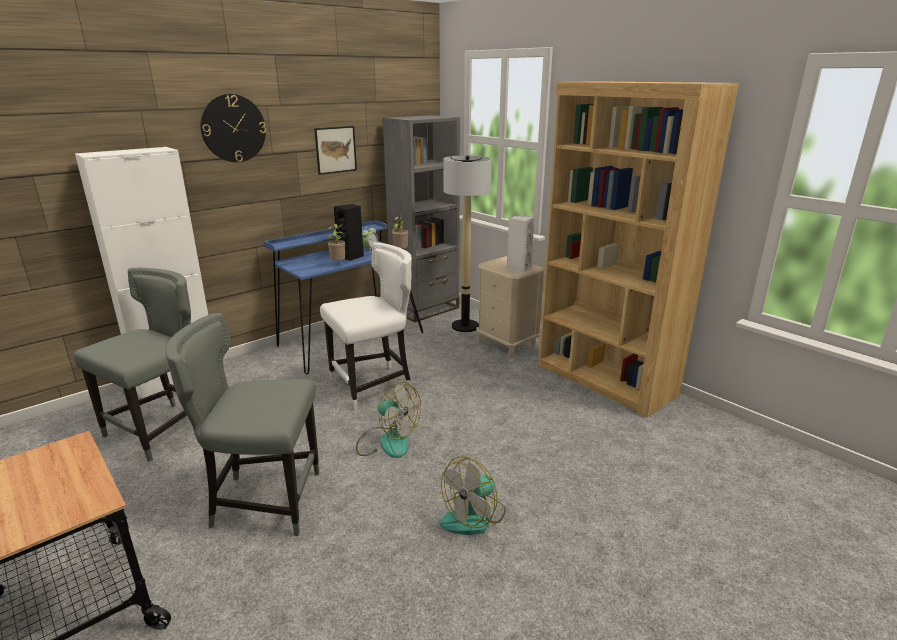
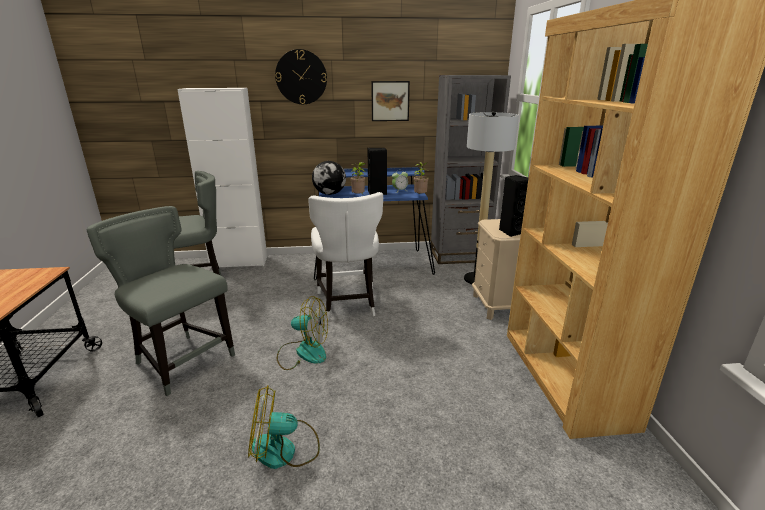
camera: 35 degrees right, 0 degrees up
(301, 267) = (330, 194): none -> globe
(373, 385) = (347, 304): white chair -> white chair turned 75 degrees clockwise
(387, 441) = (303, 352): fan -> fan turned 60 degrees counterclockwise
(518, 268) = (512, 231): white speaker -> black speaker

